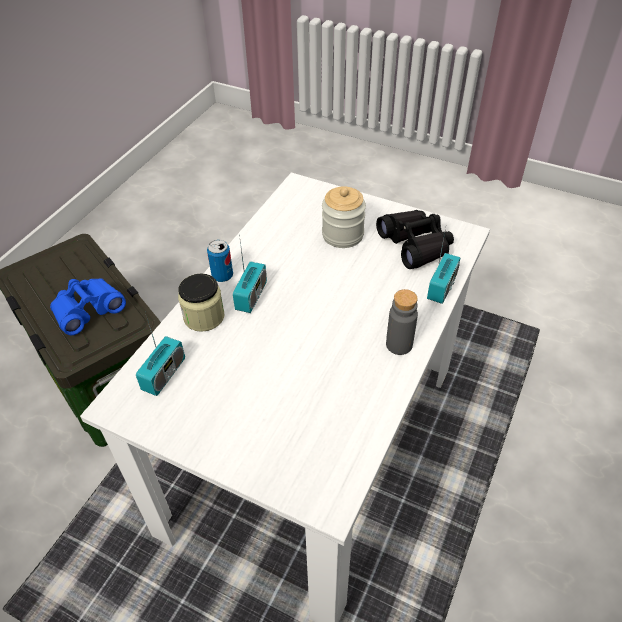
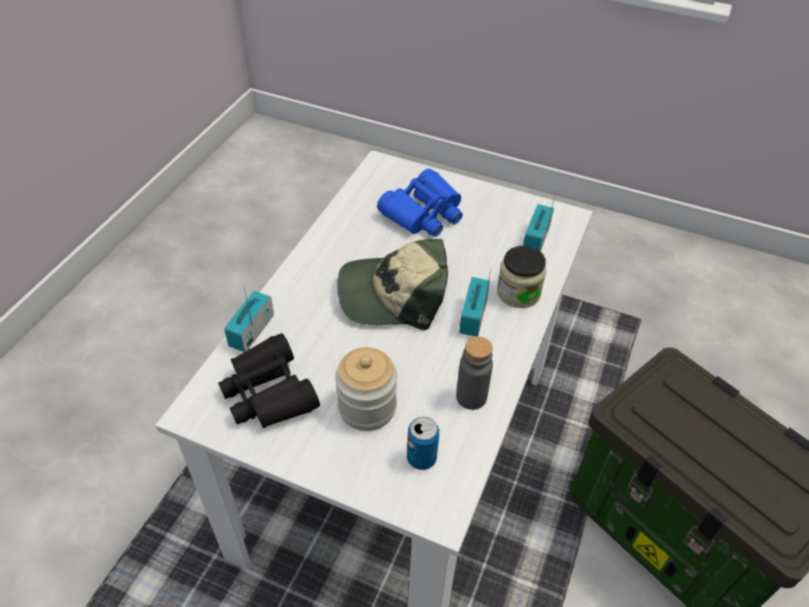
camera: 175 degrees right, 0 degrees up
(88, 310) = (692, 424): blue binoculars -> blue binoculars (423, 214)
(222, 276) = (514, 341): can -> can (421, 458)
(320, 317) = (394, 294): none -> cap
(399, 344) = (313, 268): grey bottle -> grey bottle (471, 397)

